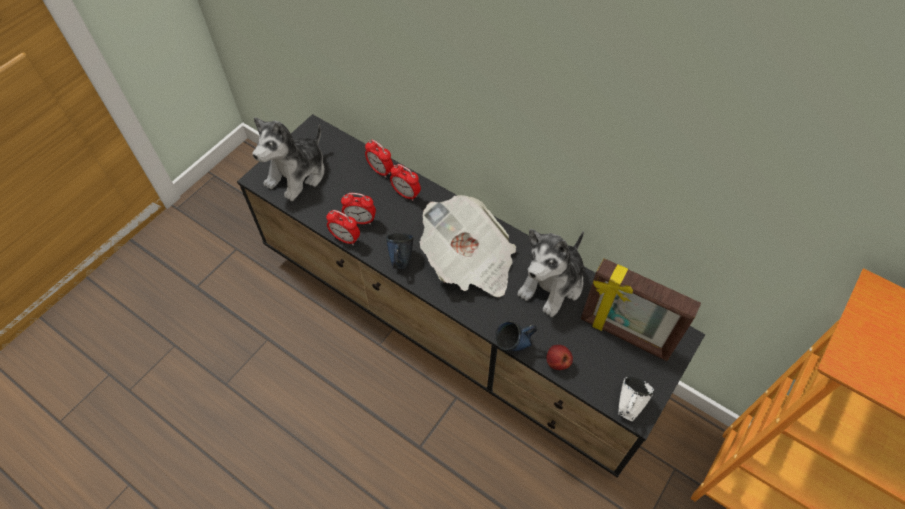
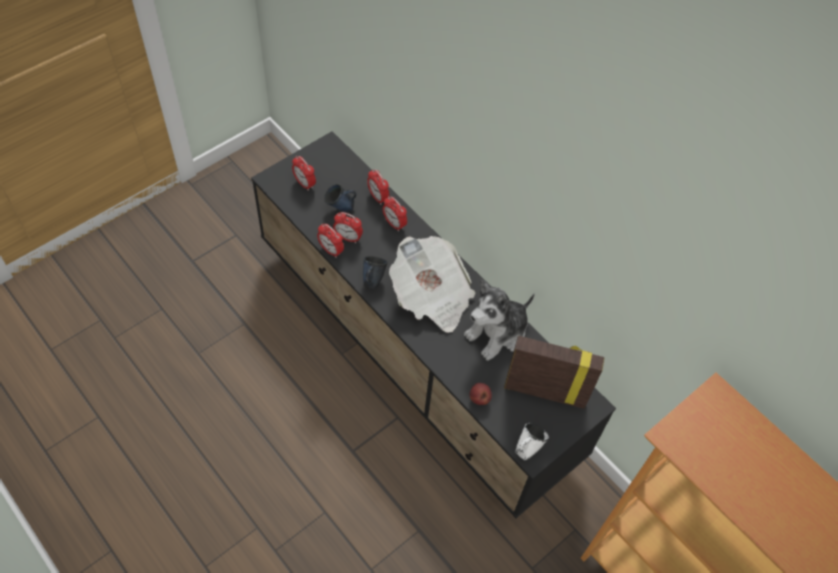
camera: 10 degrees right, 0 degrees up
(297, 174) = (304, 184): plush toy -> alarm clock
(514, 346) = (447, 376): blue mug -> blue mug (340, 209)
(625, 335) = (545, 391): picture frame -> picture frame turned 150 degrees clockwise

